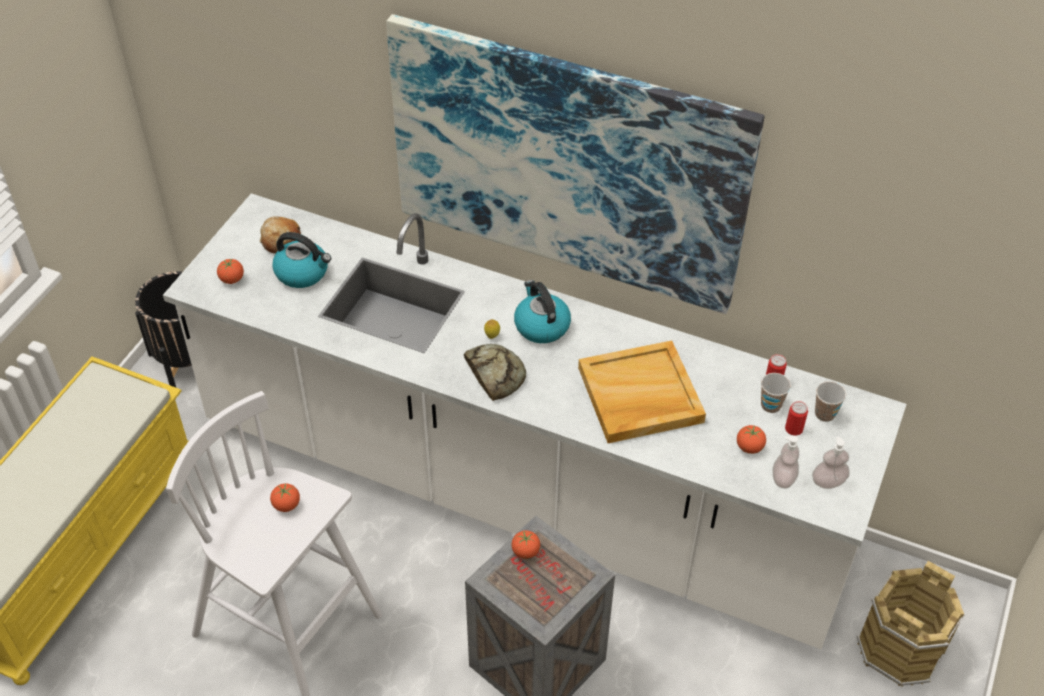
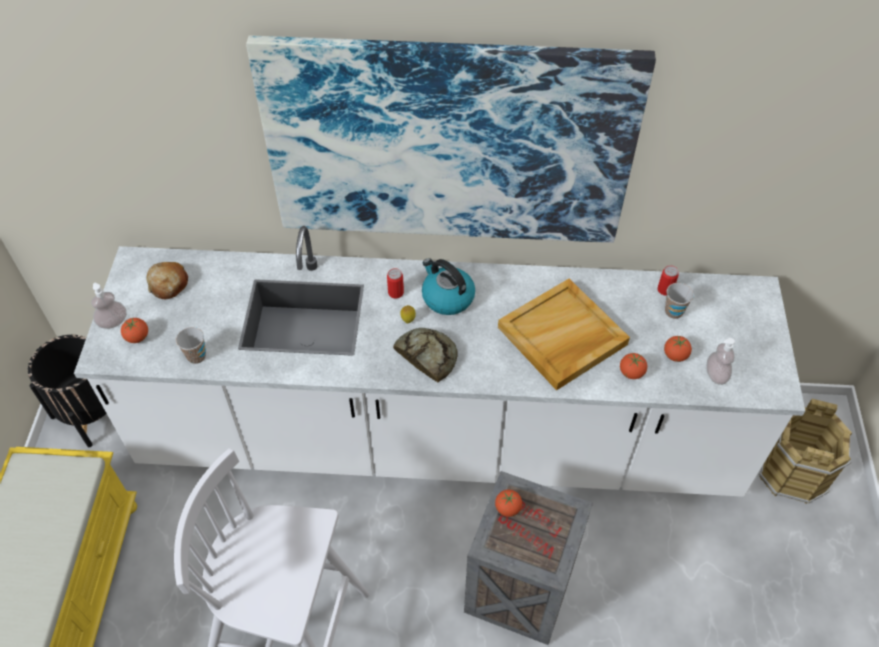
camera: 20 degrees left, 5 degrees up
(286, 505) = (281, 544): tomato -> tomato (631, 373)
(303, 273) = (204, 310): kettle -> none
(793, 429) = (702, 327): can -> can (396, 292)
(825, 414) = (720, 306): cup -> cup (196, 356)
(828, 482) = (752, 366): soap dispenser -> soap dispenser (113, 322)

